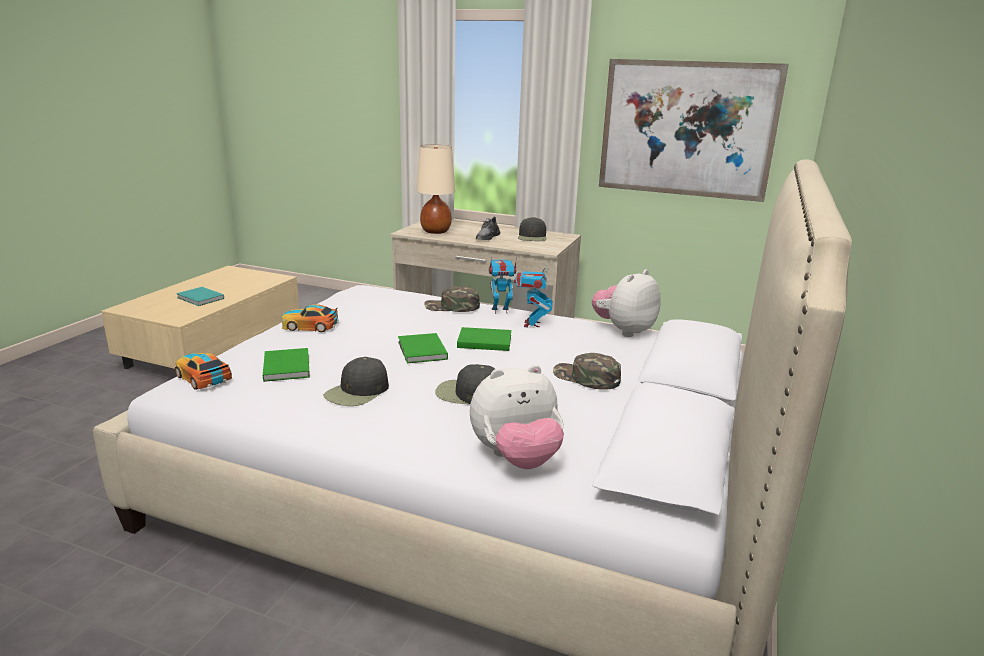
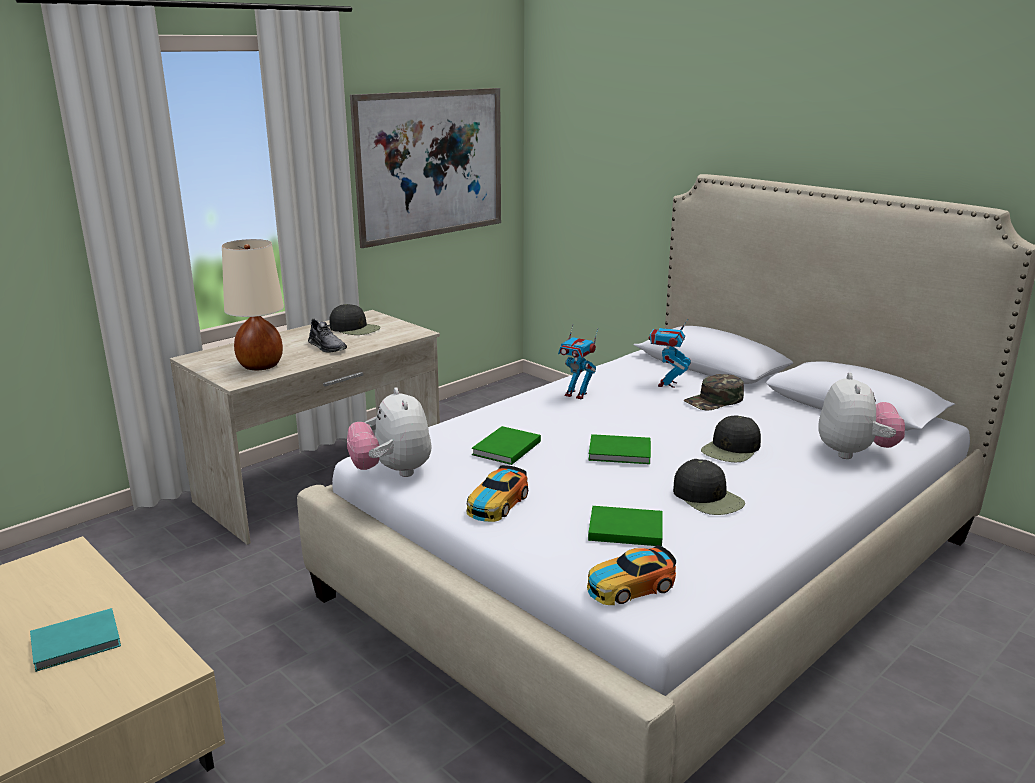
camera: 65 degrees left, 0 degrees up
(452, 307) = (497, 418): green cap -> none
(483, 341) = (610, 422): green book -> green book (504, 448)
(500, 311) = (527, 400): toy robot -> toy robot (667, 384)
(624, 330) = (617, 366): plush toy -> plush toy (392, 472)

